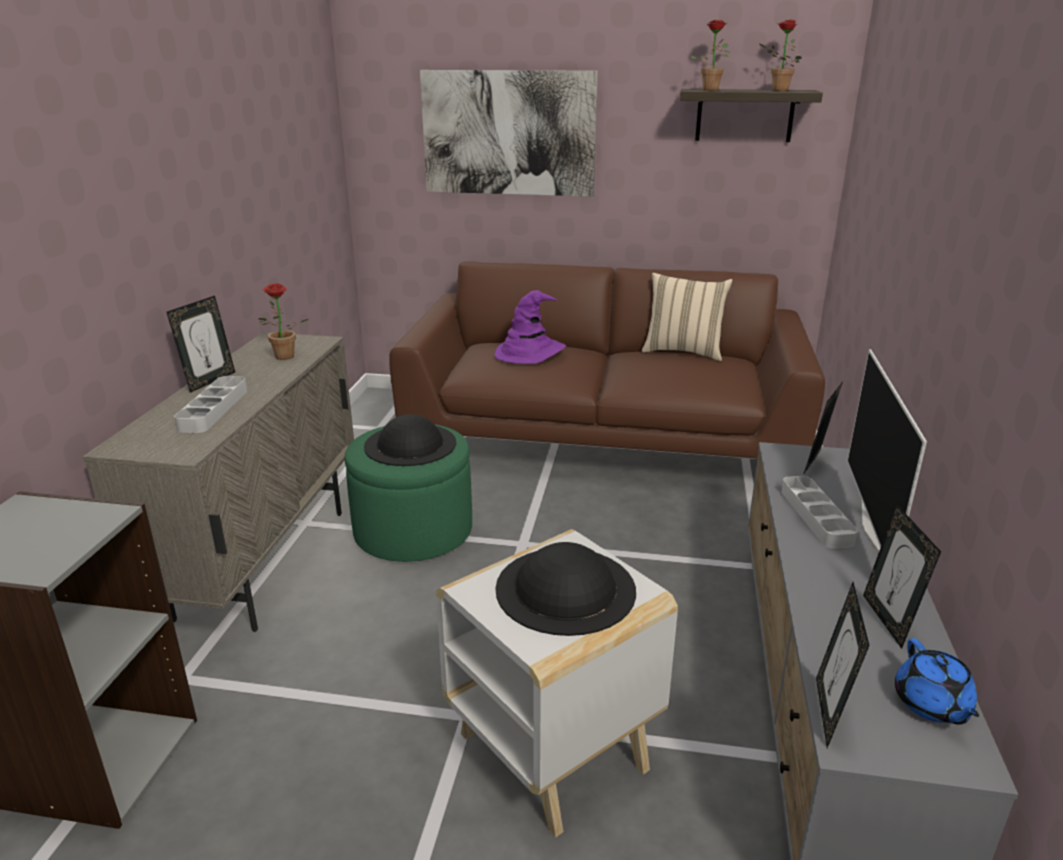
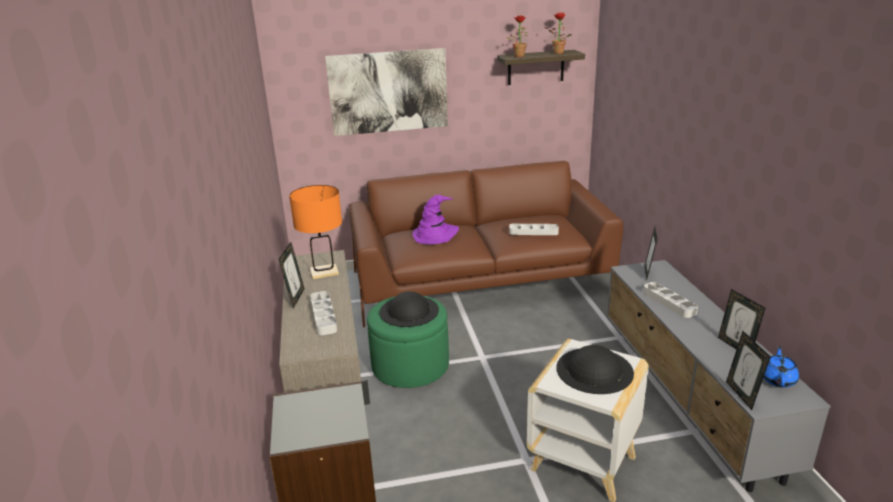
camera: 20 degrees left, 0 degrees up
(283, 358) = (324, 272): potted plant -> orange table lamp
(677, 373) = (533, 232): none -> grey tray
(683, 351) = (523, 216): beige pillow -> none
(874, 530) = (699, 303): television -> none
(931, 705) = (778, 379): blue teapot -> blue teapot turned 135 degrees counterclockwise

